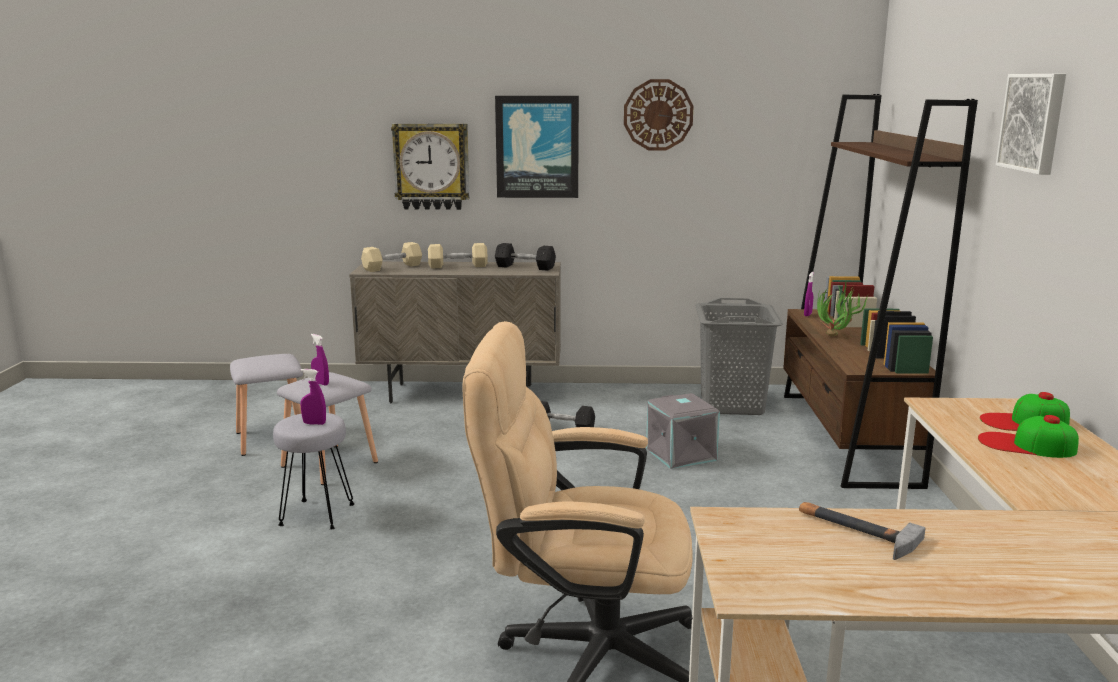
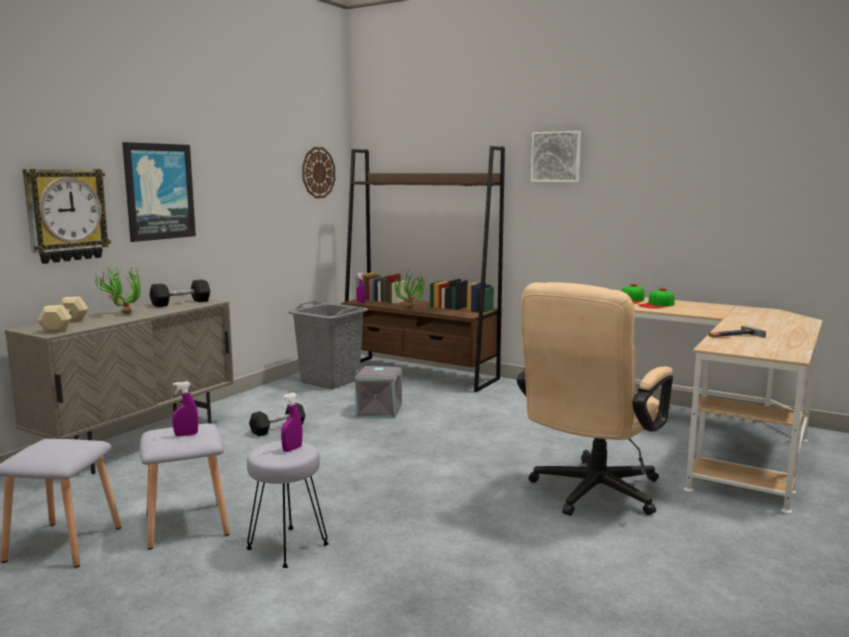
camera: 60 degrees left, 5 degrees down
(458, 266) = (122, 313): beige dumbbell -> potted plant
(658, 115) = (240, 163): wall clock -> wall clock (318, 172)

